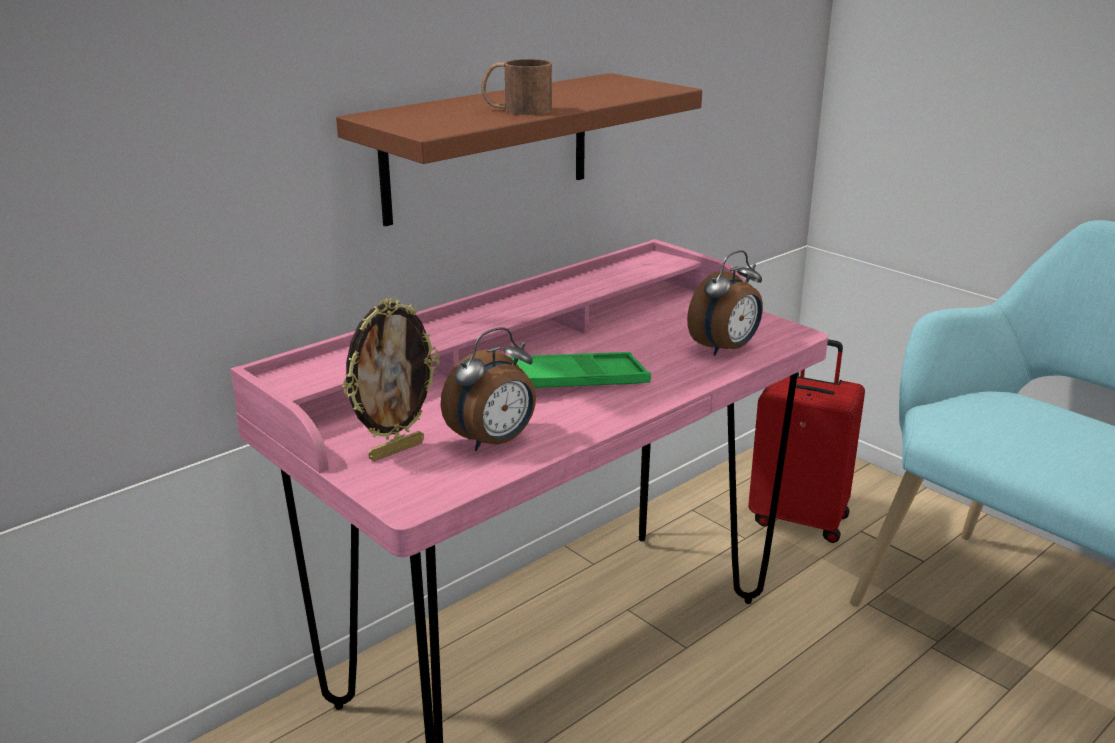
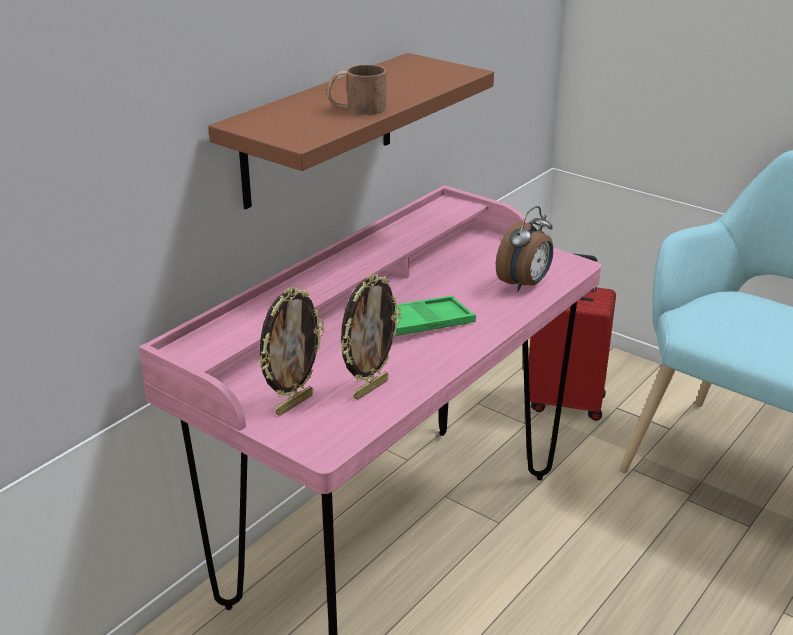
camera: 10 degrees left, 5 degrees up
(494, 442) = (370, 388): alarm clock -> picture frame

